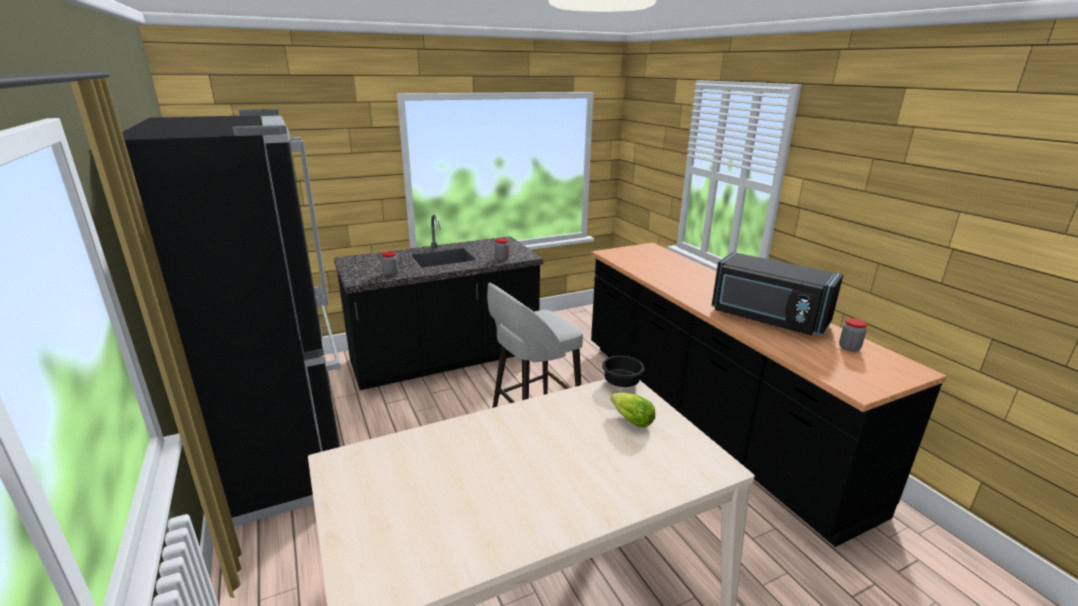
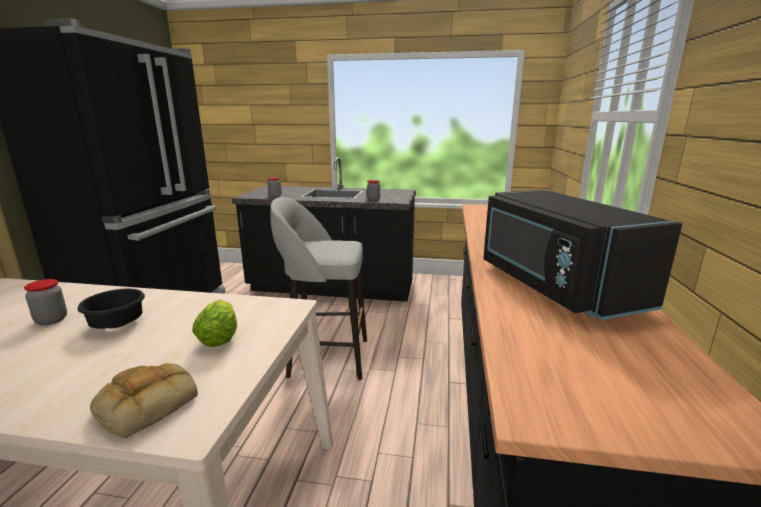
camera: 35 degrees right, 5 degrees down
(621, 382) = (289, 304): black bowl -> black bowl (119, 323)
(679, 469) = (148, 403): none -> bread
(849, 348) = (637, 352): jar -> jar (51, 320)

